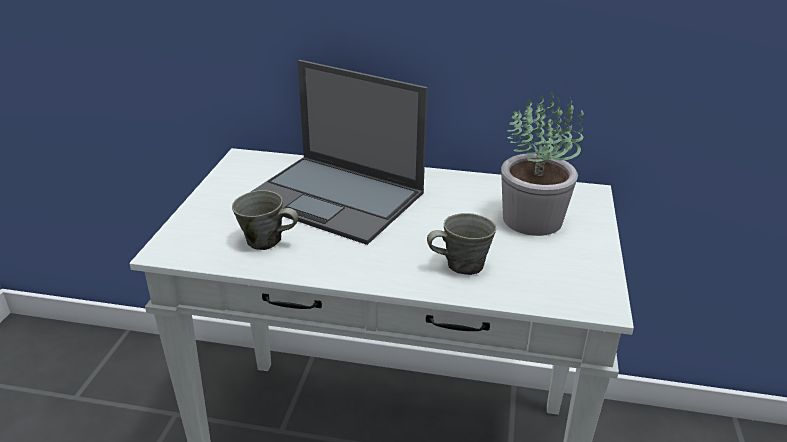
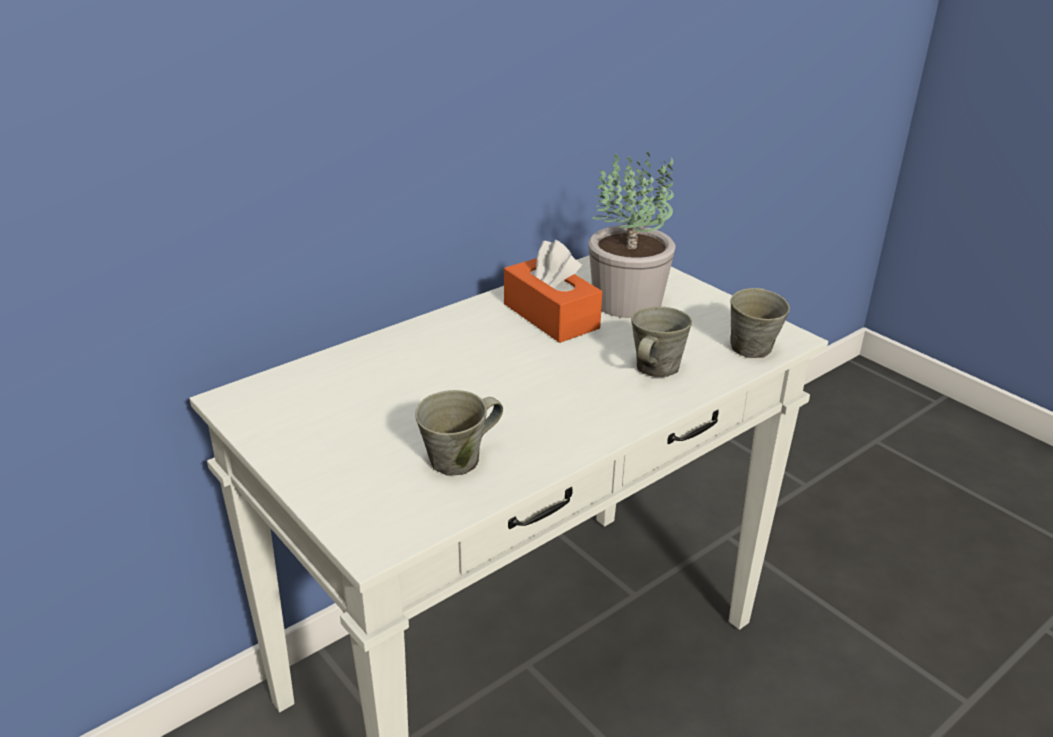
camera: 50 degrees left, 0 degrees up
(336, 198) = (434, 379): laptop -> none
(465, 202) = (551, 316): none -> orange tissue box
(559, 293) = (752, 346): none -> grey mug

